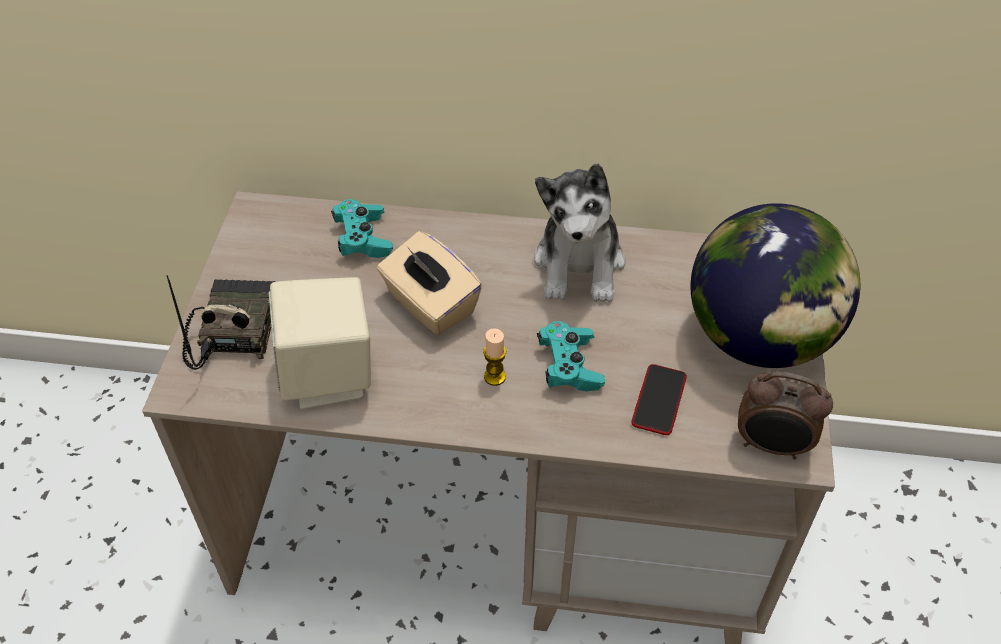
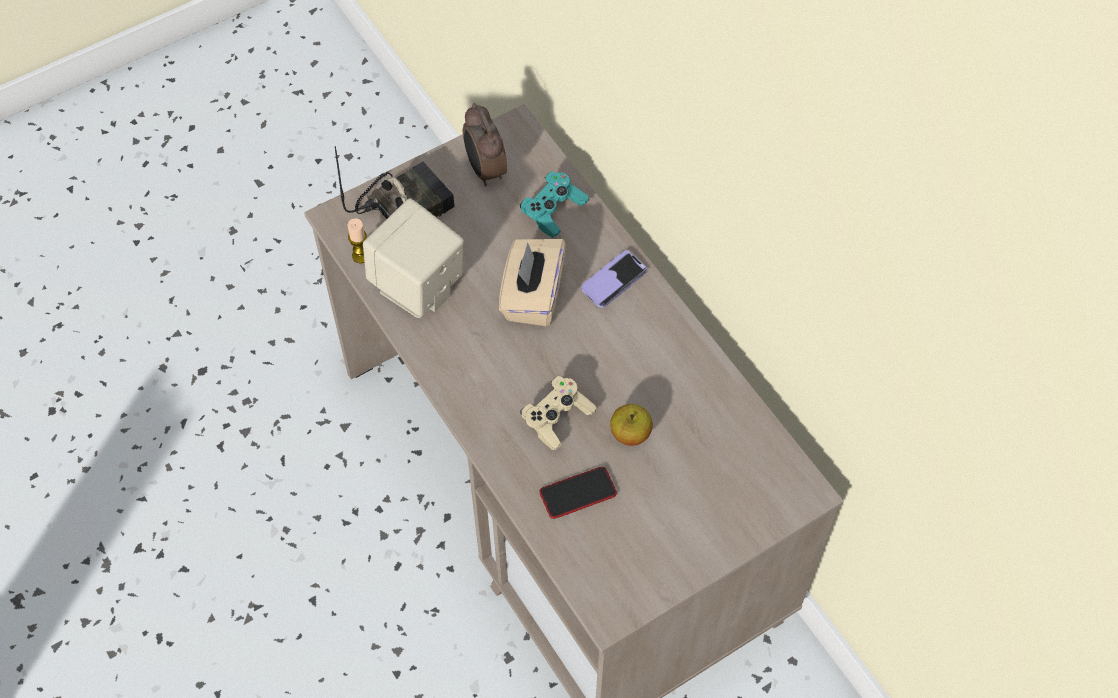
camera: 50 degrees right, 10 degrees up
(474, 245) = (614, 280): none -> phone
(495, 377) = (506, 380): candle -> candle (361, 255)
(569, 366) = (557, 418): turquoise game controller -> beige game controller
(579, 264) = (660, 358): plush toy -> none
(632, 328) = (630, 433): none -> apple
(759, 339) = (698, 522): globe -> none
(771, 446) = (601, 589): alarm clock -> alarm clock (485, 170)

